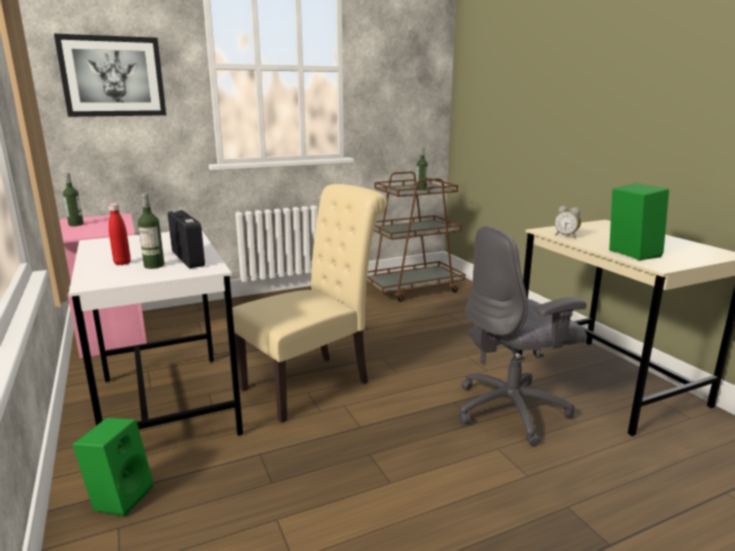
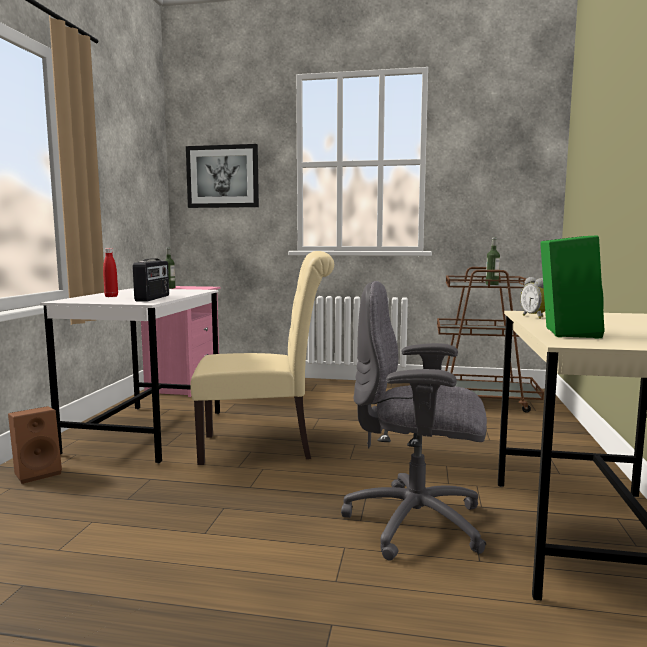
camera: 35 degrees right, 10 degrees down
(120, 496) = (38, 472): green speaker -> brown speaker
(154, 266) = (122, 298): bottle -> none

